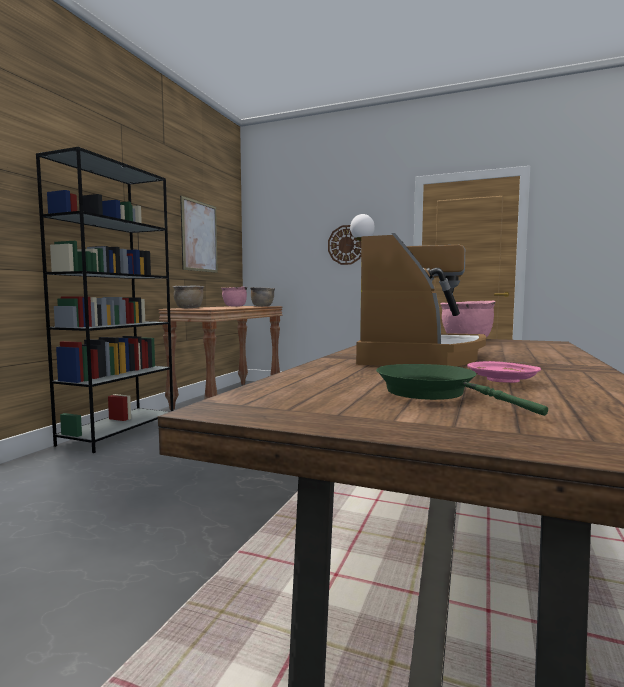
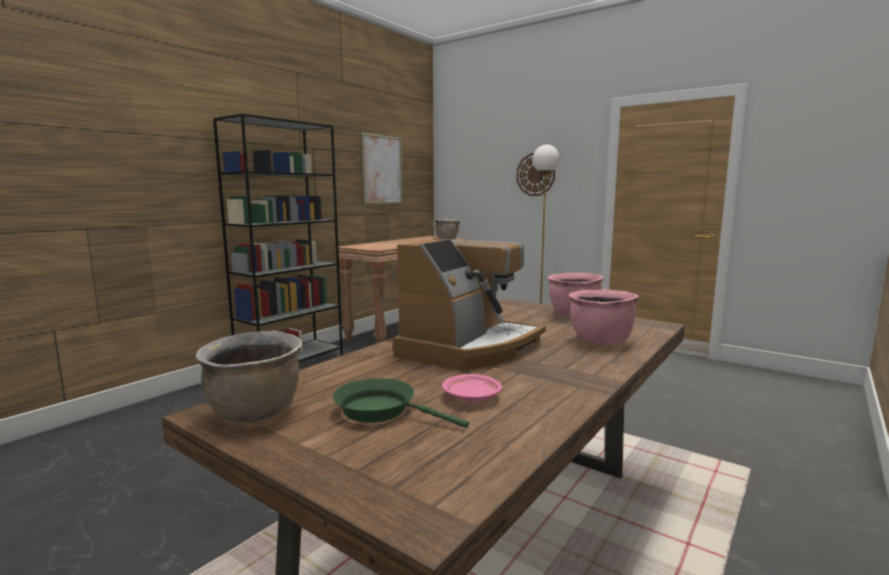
camera: 15 degrees right, 5 degrees up
(189, 308) = (364, 246): brown cooking pot -> brown cooking pot (256, 413)
(234, 306) = (417, 239): pink cooking pot -> pink cooking pot (600, 341)
(433, 393) = (381, 410): green frying pan -> green frying pan turned 45 degrees counterclockwise

